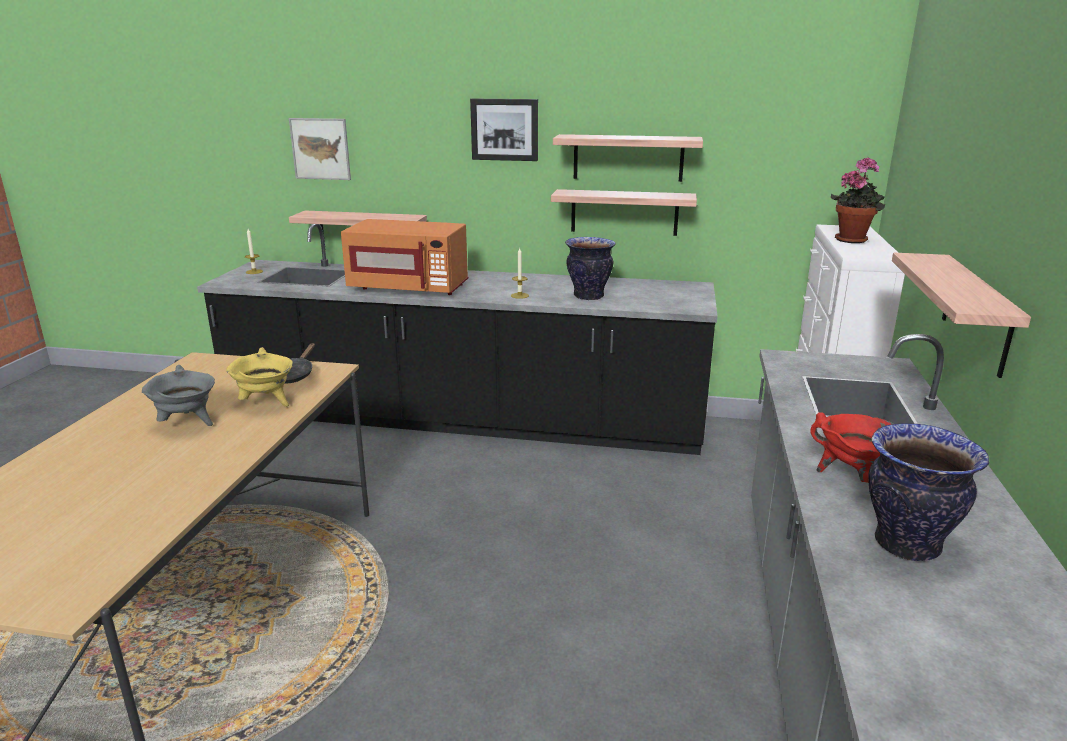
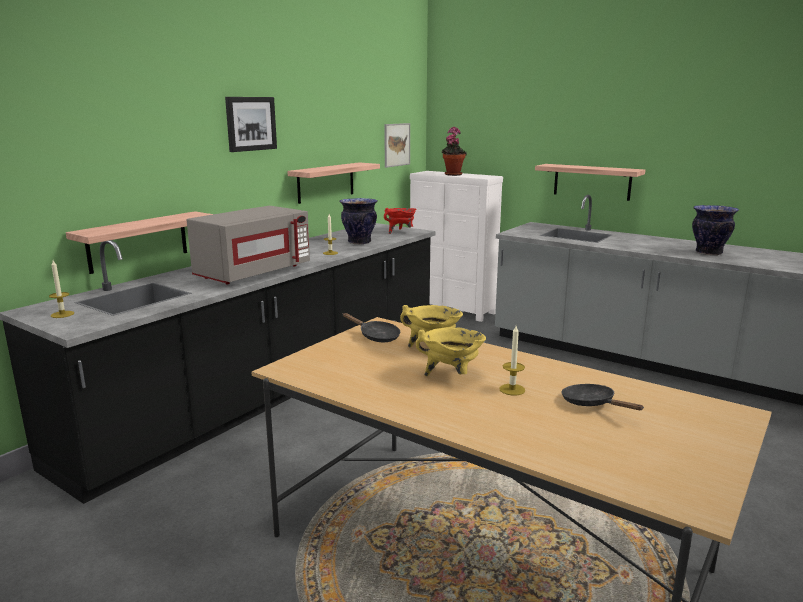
camera: 65 degrees left, 5 degrees down
(109, 502) = (592, 404): none -> black frying pan
(151, 456) = (512, 389): none -> candle
(187, 423) = (452, 376): grey cooking pot -> yellow cooking pot
(320, 149) = (82, 156): picture -> picture (396, 144)
(409, 288) = (253, 273): orange microwave -> grey microwave
(628, 157) = (325, 140): shelf -> none
(854, 479) = (654, 248): red cooking pot -> red cooking pot (400, 232)

